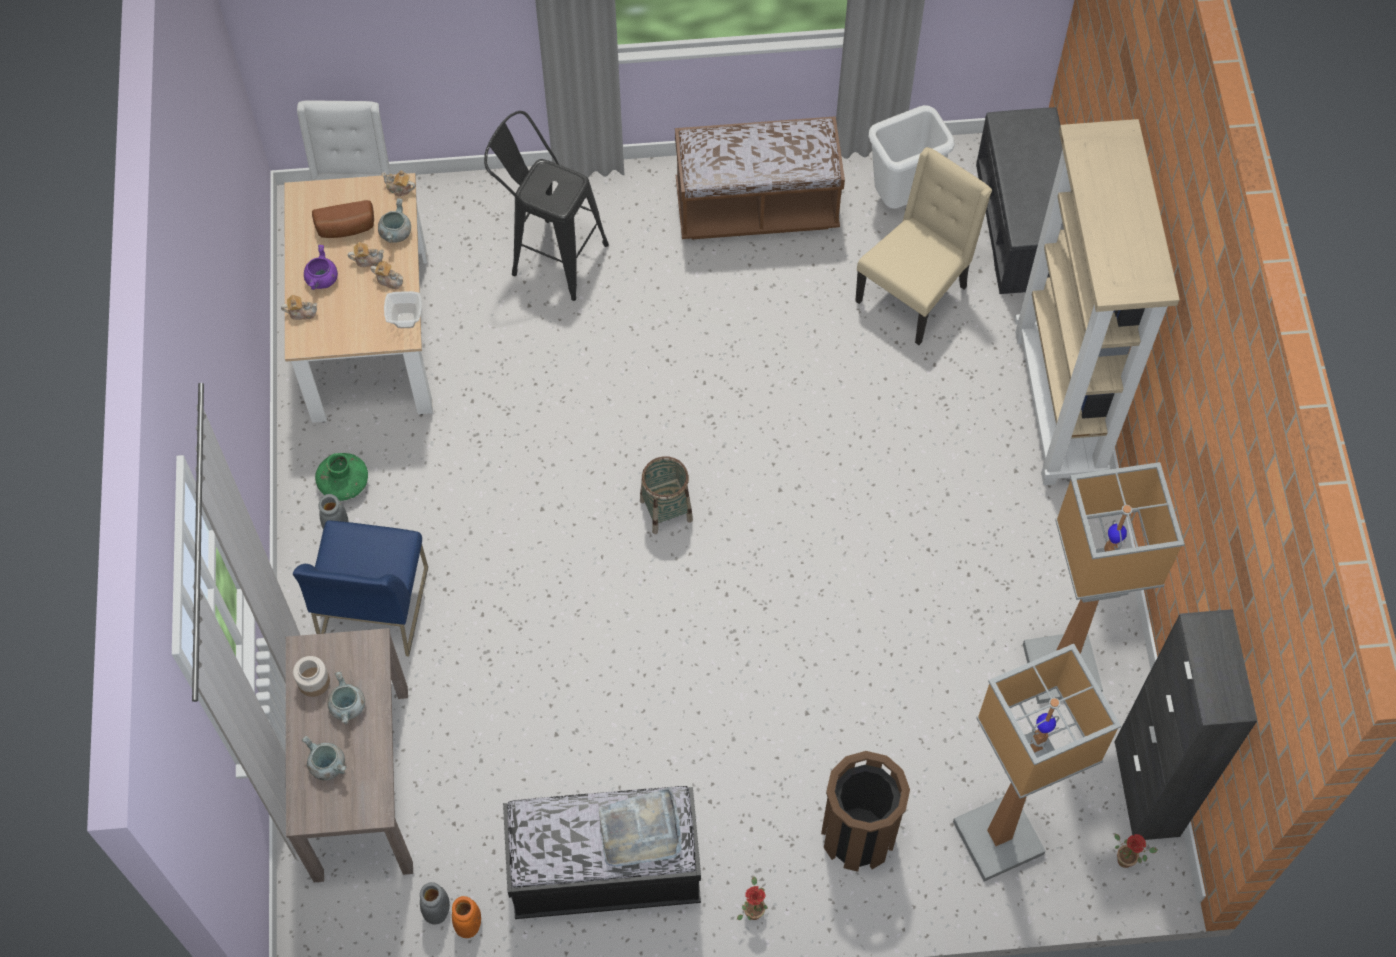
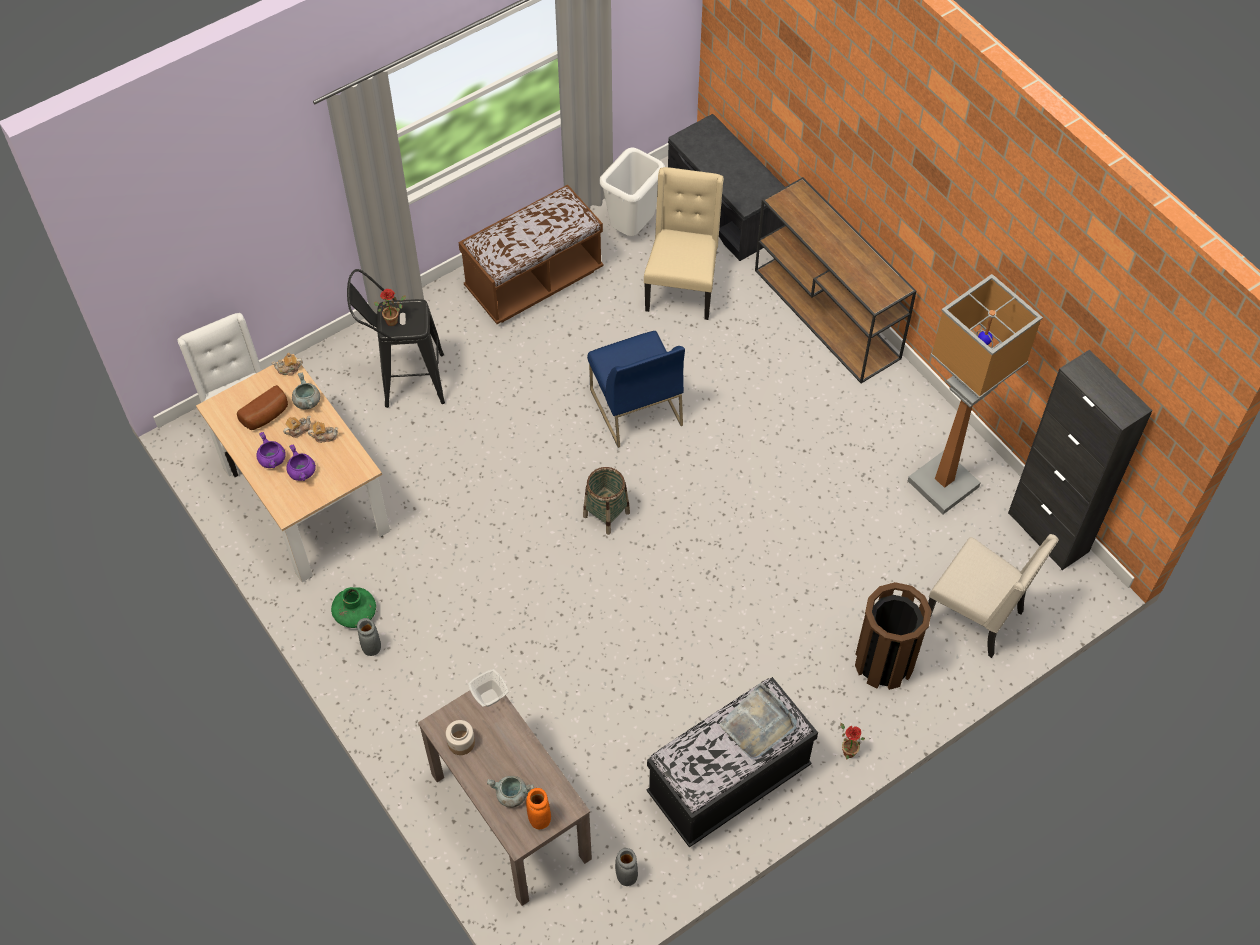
camera: 30 degrees left, 5 degrees down
(301, 312) = (272, 490): teapot -> none
(343, 308) = (302, 472): none -> purple cooking pot
(348, 707) = (499, 746): grey cooking pot -> none
(373, 604) = (435, 687): blue chair -> blue chair (635, 407)
(405, 320) = (356, 458): bowl -> bowl (488, 697)
(468, 924) = (655, 872): orange vase -> orange vase (539, 818)
(997, 840) = (976, 616): floor lamp -> beige chair
(1059, 406) = (828, 315): beige bookcase -> brown console table
(1128, 859) = (1067, 584): potted plant -> potted plant (393, 320)

